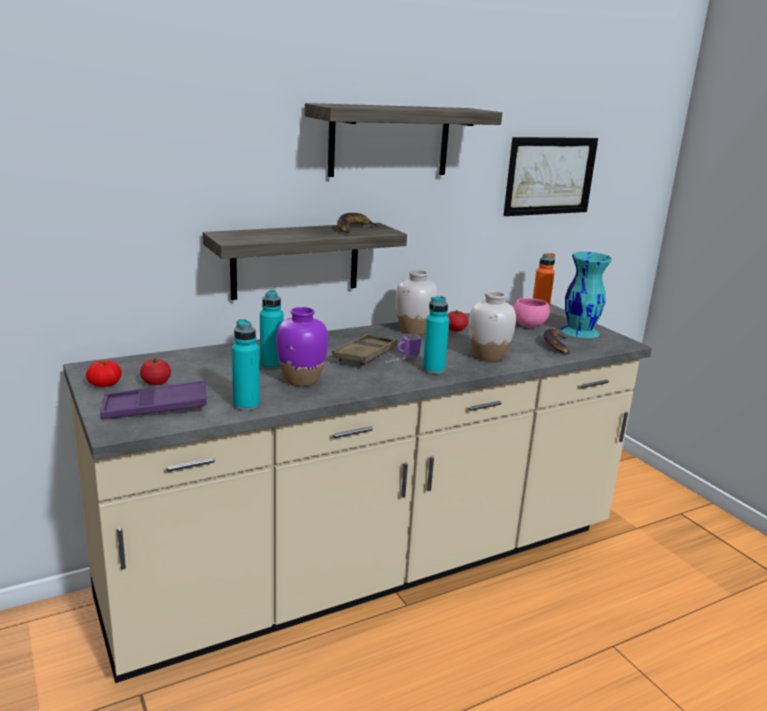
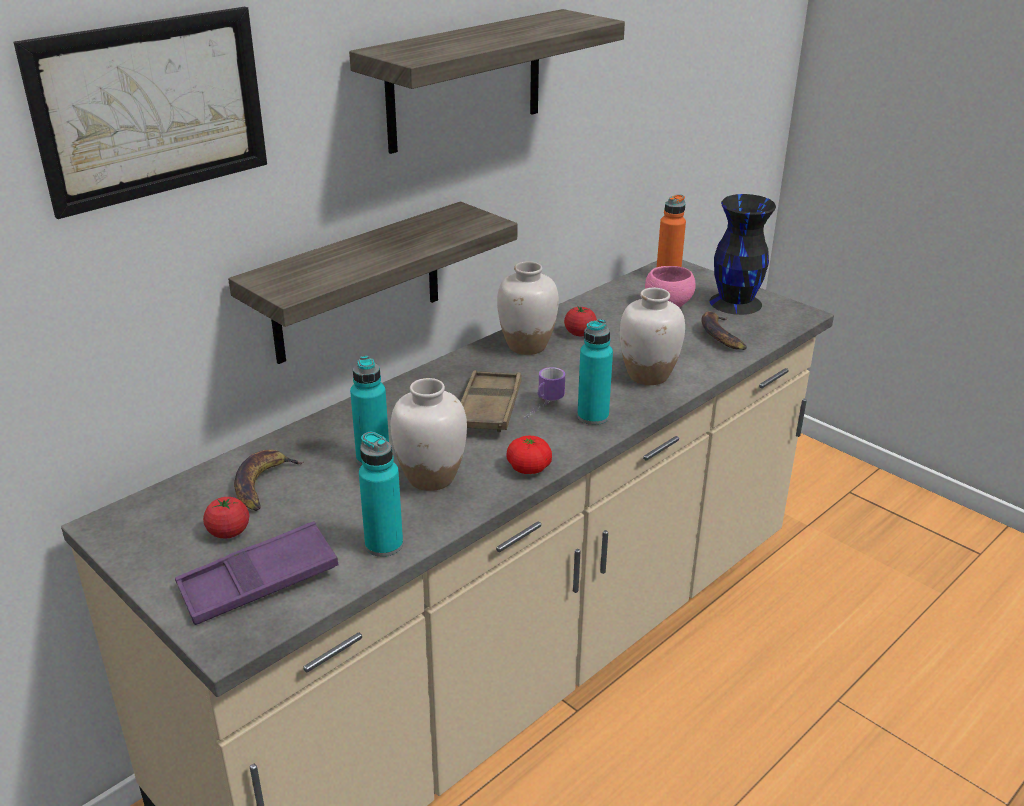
camera: 15 degrees left, 10 degrees up
(105, 384) = (154, 554): tomato -> tomato (529, 468)
(301, 380) = (430, 478): purple vase -> white vase
(354, 229) = (439, 225): banana -> banana (263, 484)
(550, 176) = (663, 82): picture -> picture (152, 109)
(579, 331) = (735, 302): turquoise vase -> black vase

